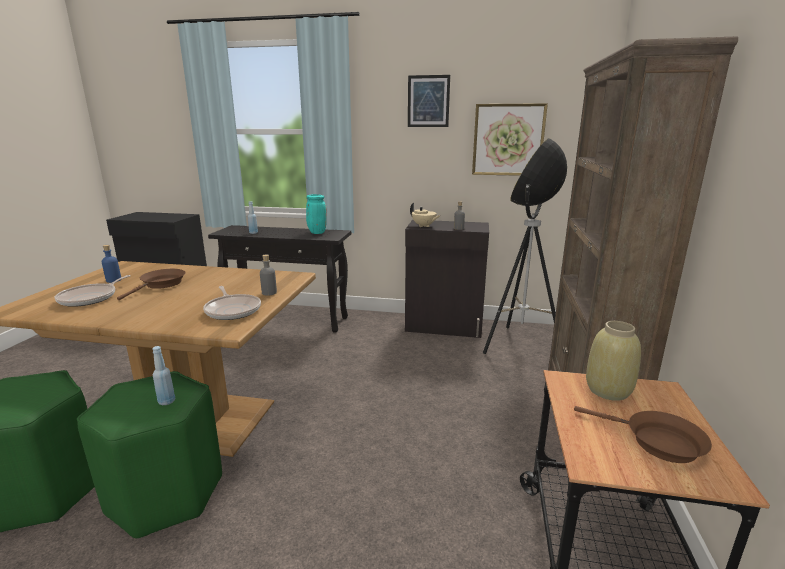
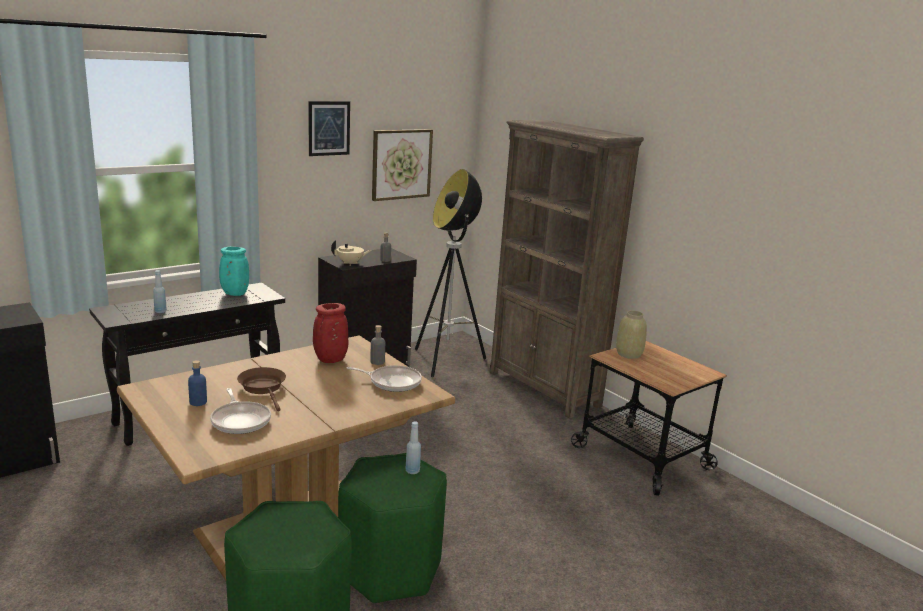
camera: 50 degrees left, 0 degrees up
(245, 281) = (330, 360): none -> red vase
(657, 442) = (674, 368): brown frying pan -> none

